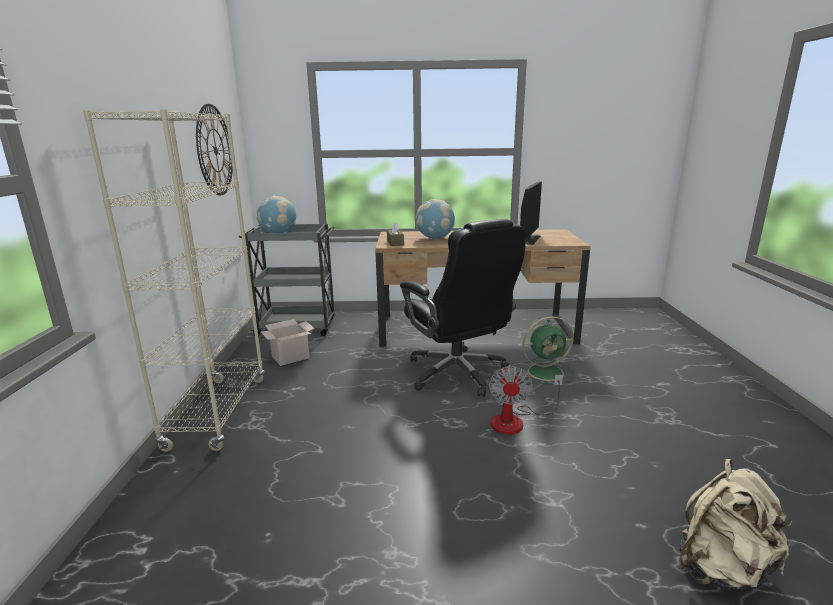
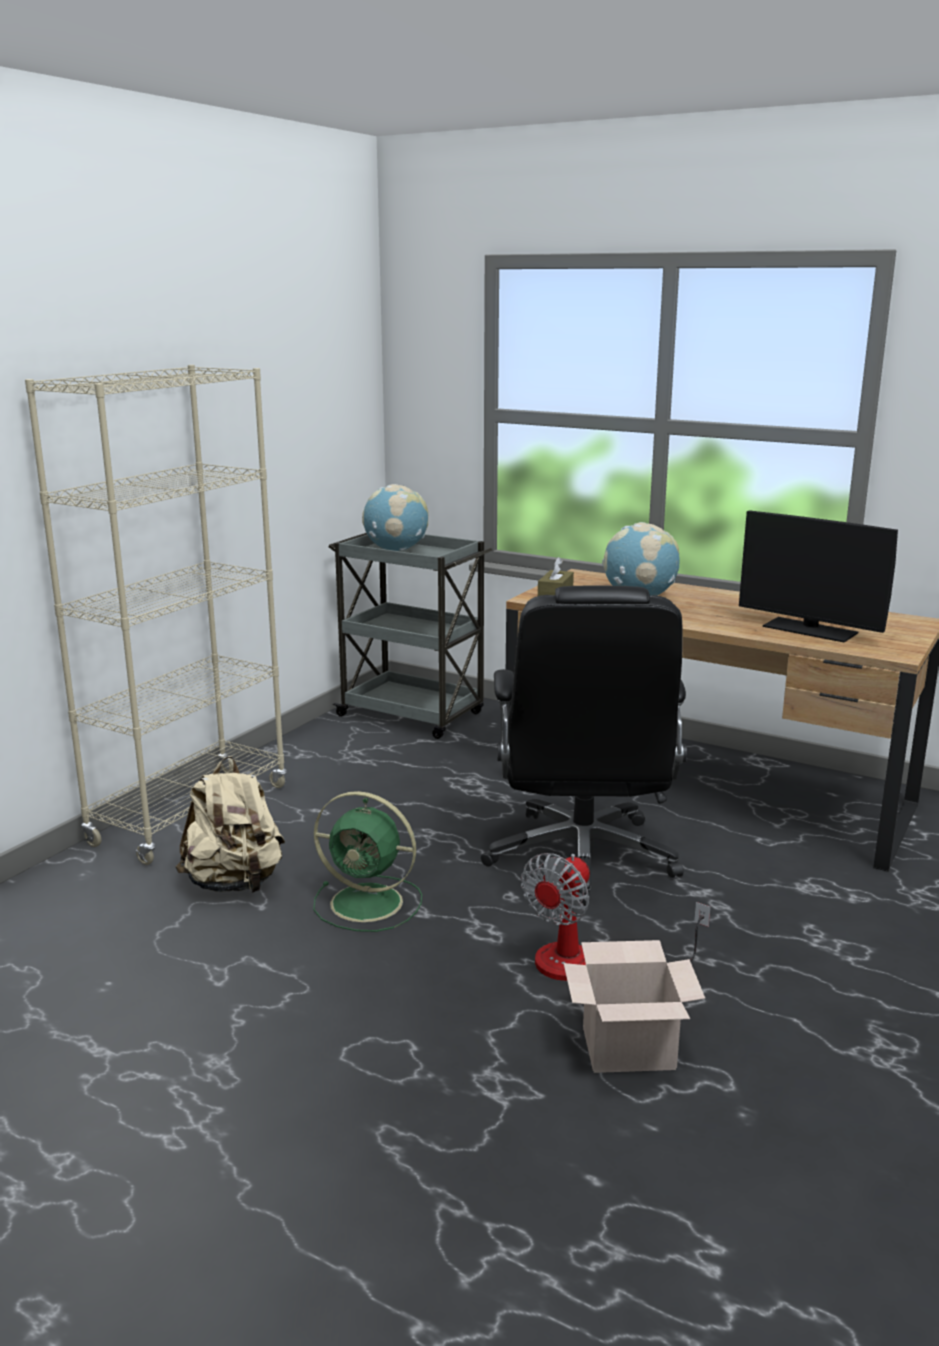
camera: 30 degrees right, 0 degrees up
(215, 150) = (299, 407): wall clock -> none
(291, 357) = (357, 760): cardboard box -> cardboard box (630, 1047)
(527, 239) = (810, 630): monitor -> monitor turned 75 degrees clockwise
(547, 372) = (748, 903): green fan -> green fan (370, 903)
(722, 568) = (644, 1289): beige backpack -> beige backpack (235, 884)

